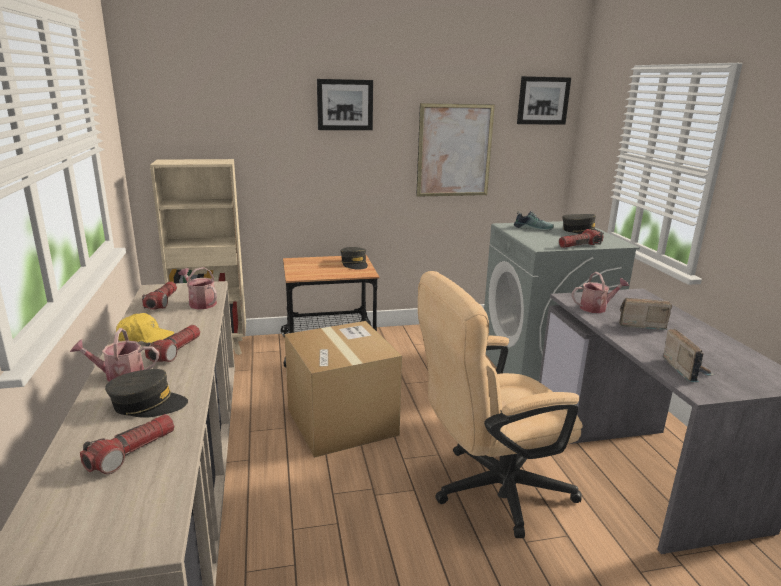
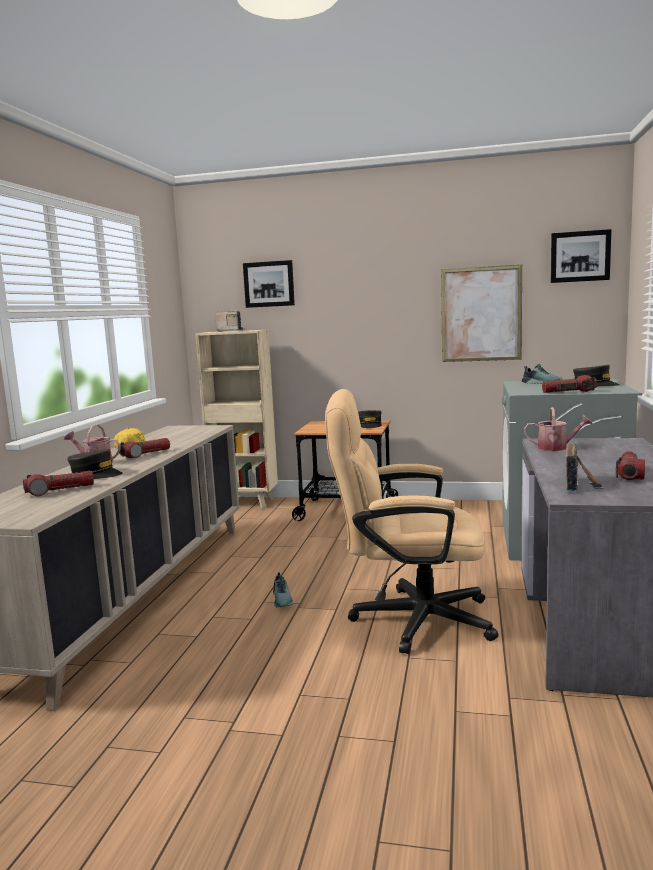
camera: 25 degrees right, 10 degrees down
(162, 302) = (169, 433): flashlight -> flashlight (629, 474)
(200, 303) = (196, 434): watering can -> none
(342, 422) = (312, 559): cardboard box -> none
(345, 105) = (367, 276): picture -> picture (269, 284)
(351, 486) = (283, 599): none -> shoe
(639, 324) = (585, 459): radio -> radio (231, 331)

